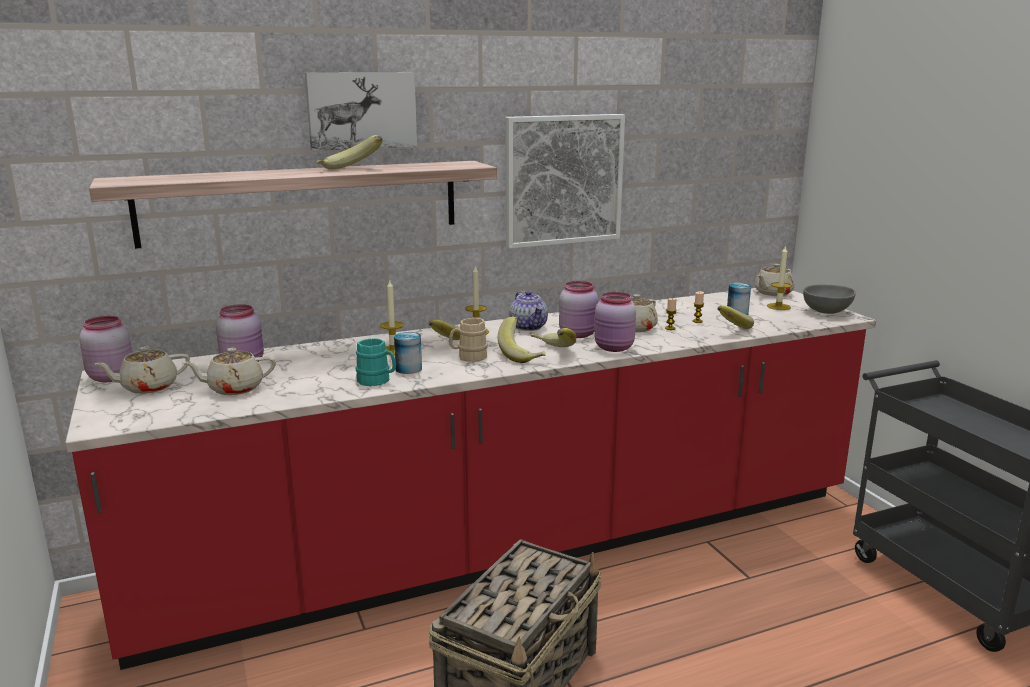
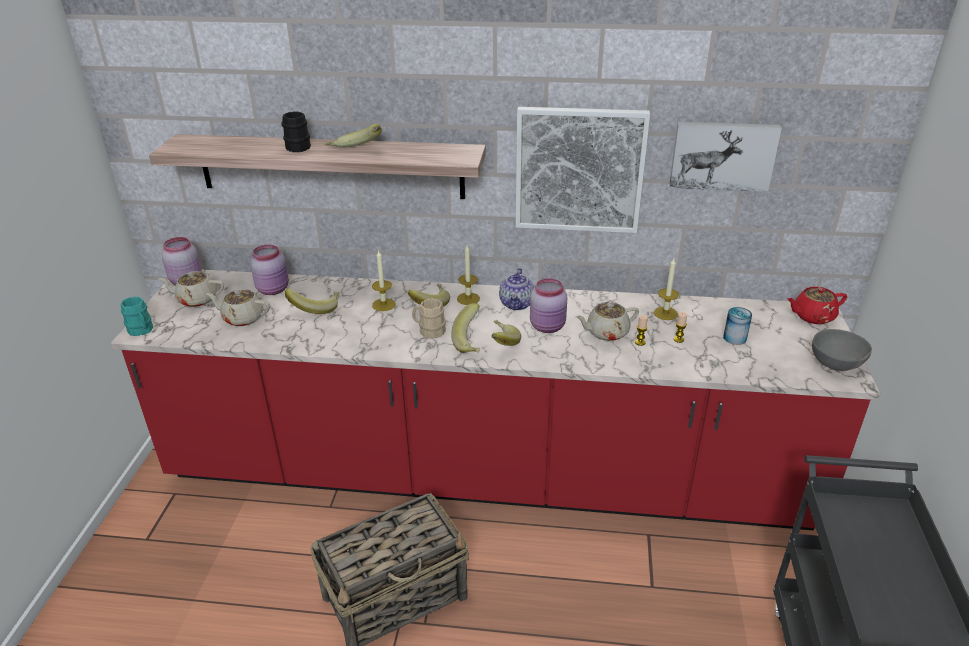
camera: 30 degrees right, 15 degrees up
(278, 172) = (299, 146): none -> black mug
(361, 110) = (378, 93): picture -> picture (722, 155)
(377, 381) = (337, 340): turquoise mug -> turquoise mug (142, 331)
(408, 369) = (372, 332): can -> none
(614, 348) = (558, 355): pink jar -> none
(731, 328) = (700, 360): banana -> banana (316, 308)
(772, 293) = (812, 316): beige teapot -> red teapot
(778, 306) = (792, 340): candle -> candle (665, 313)

